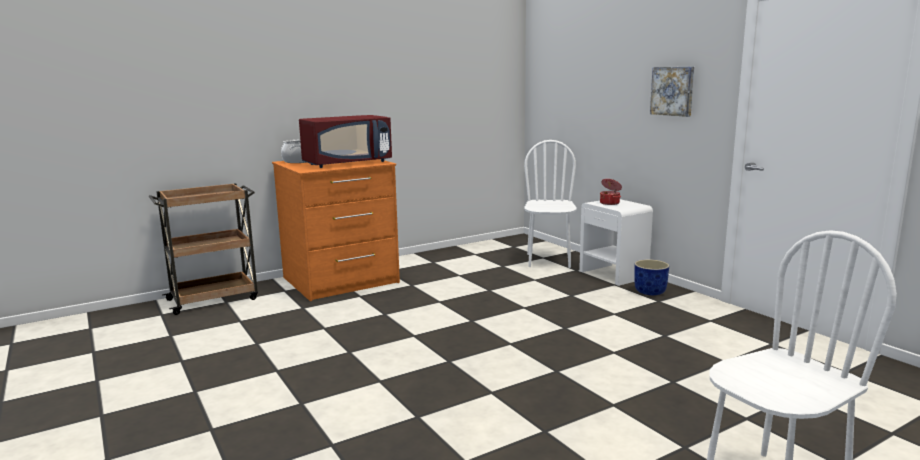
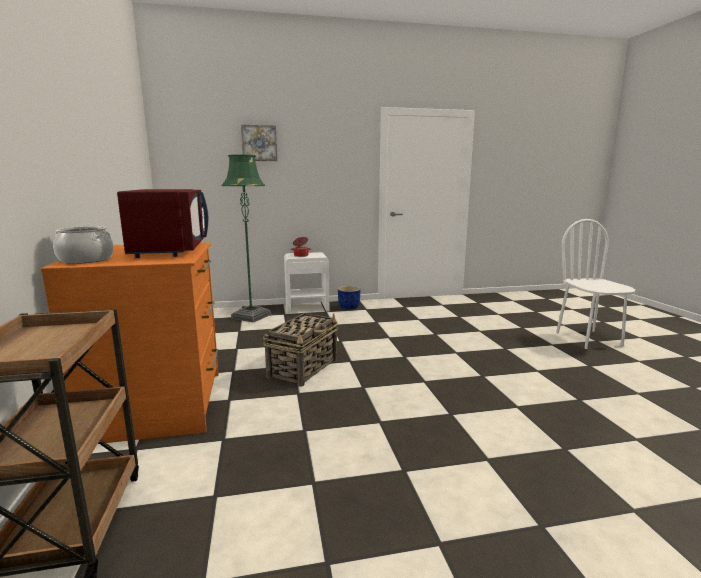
camera: 70 degrees left, 0 degrees up
(437, 306) = (303, 368): none -> basket
(549, 260) = (251, 316): white chair -> green floor lamp
(673, 91) = (330, 170): picture -> picture (259, 143)

